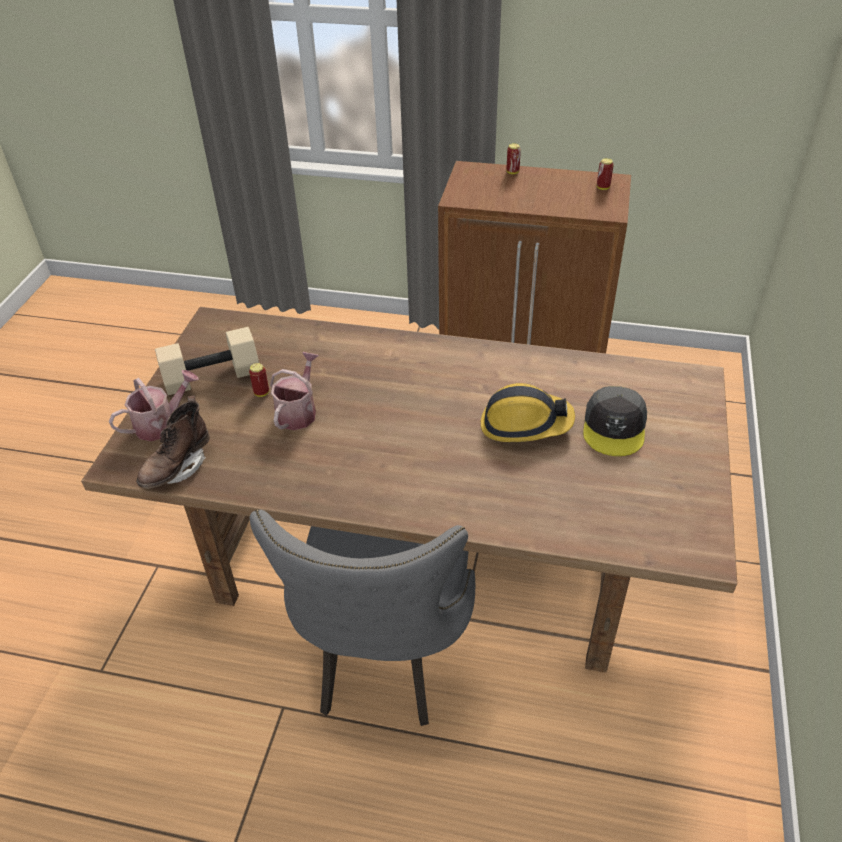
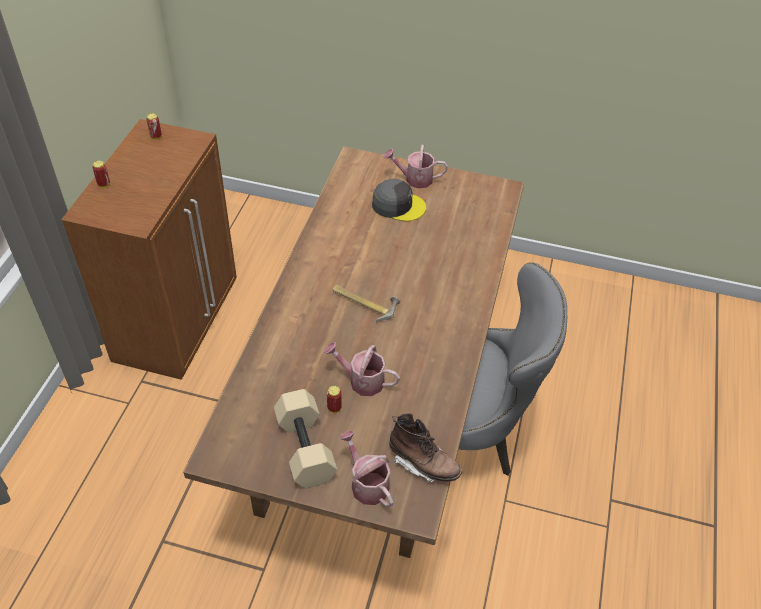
camera: 90 degrees left, 5 degrees up
(421, 406) = (365, 302): none -> hammer
(524, 423) = (390, 248): hard hat -> none
(682, 442) = (414, 179): none -> watering can

